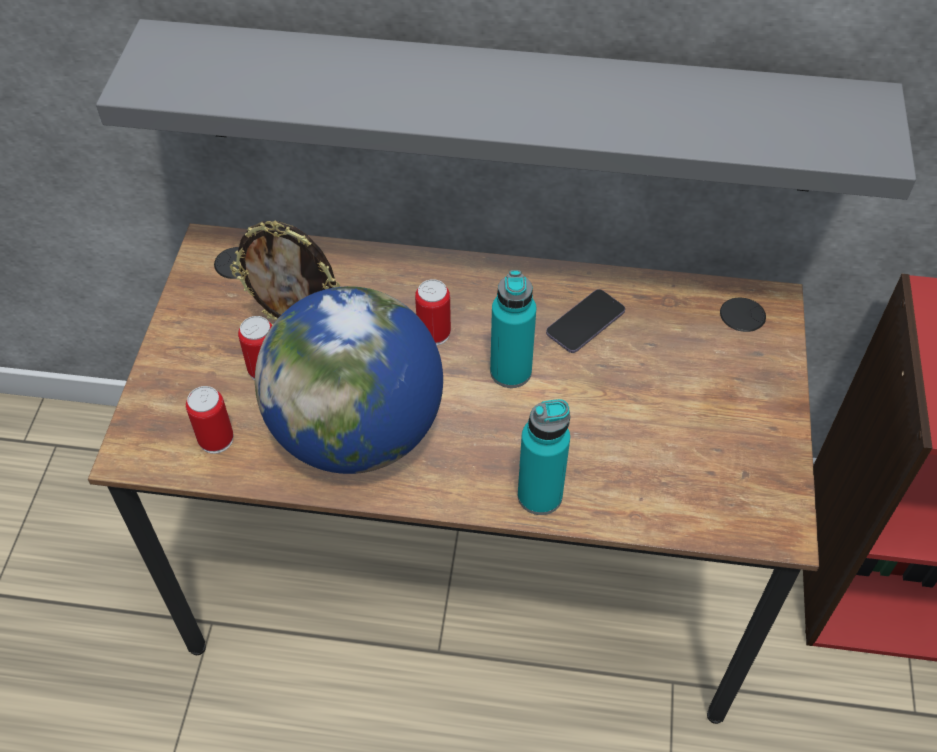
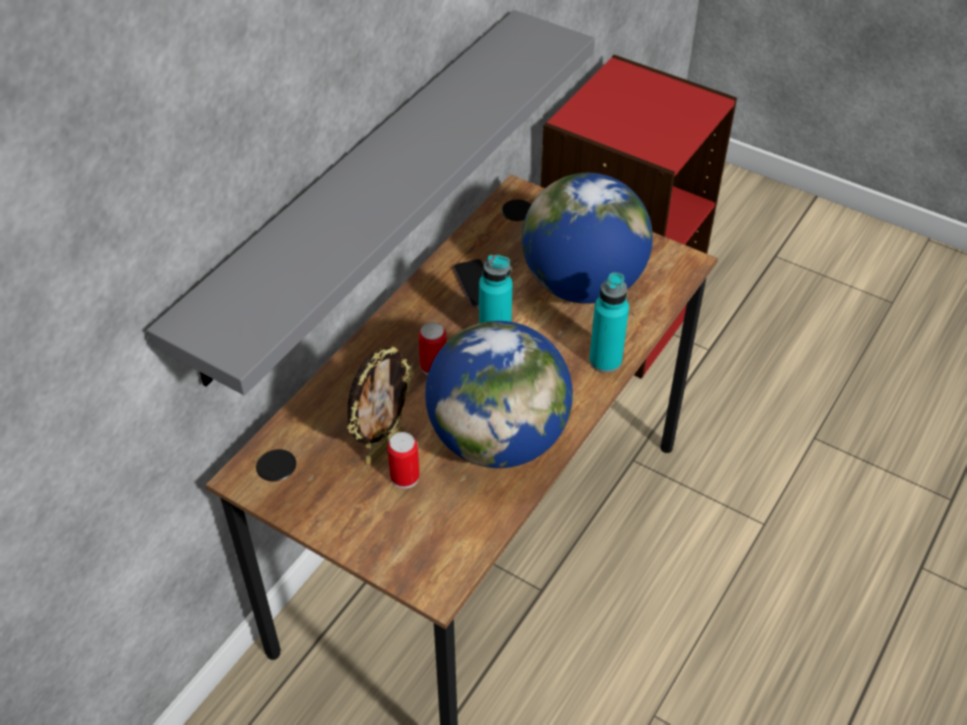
camera: 65 degrees left, 5 degrees down
(216, 439) = (455, 527): can -> none
(656, 427) = (583, 285): none -> globe

